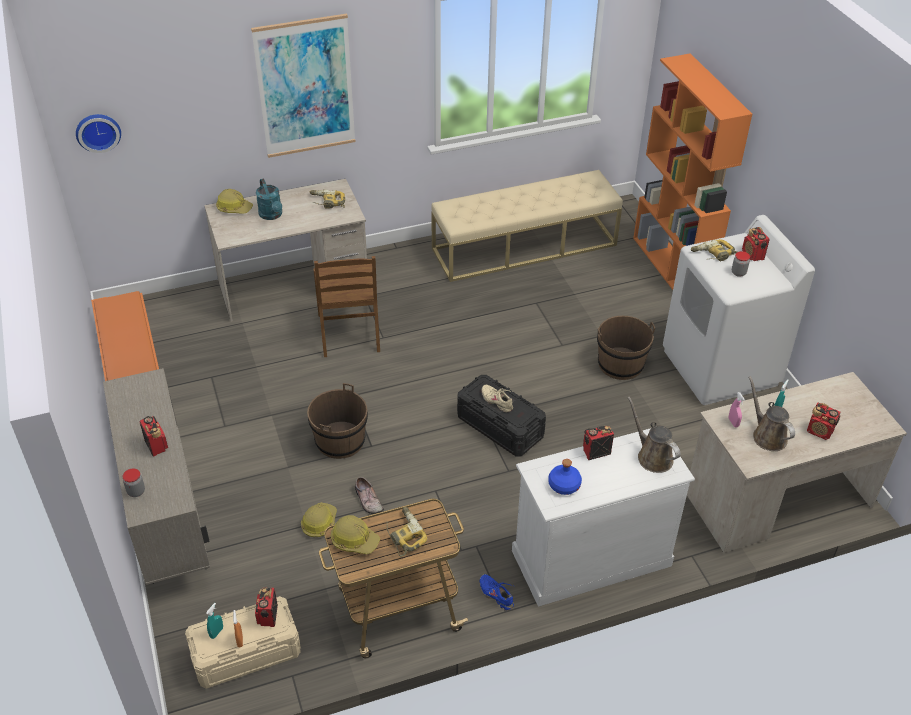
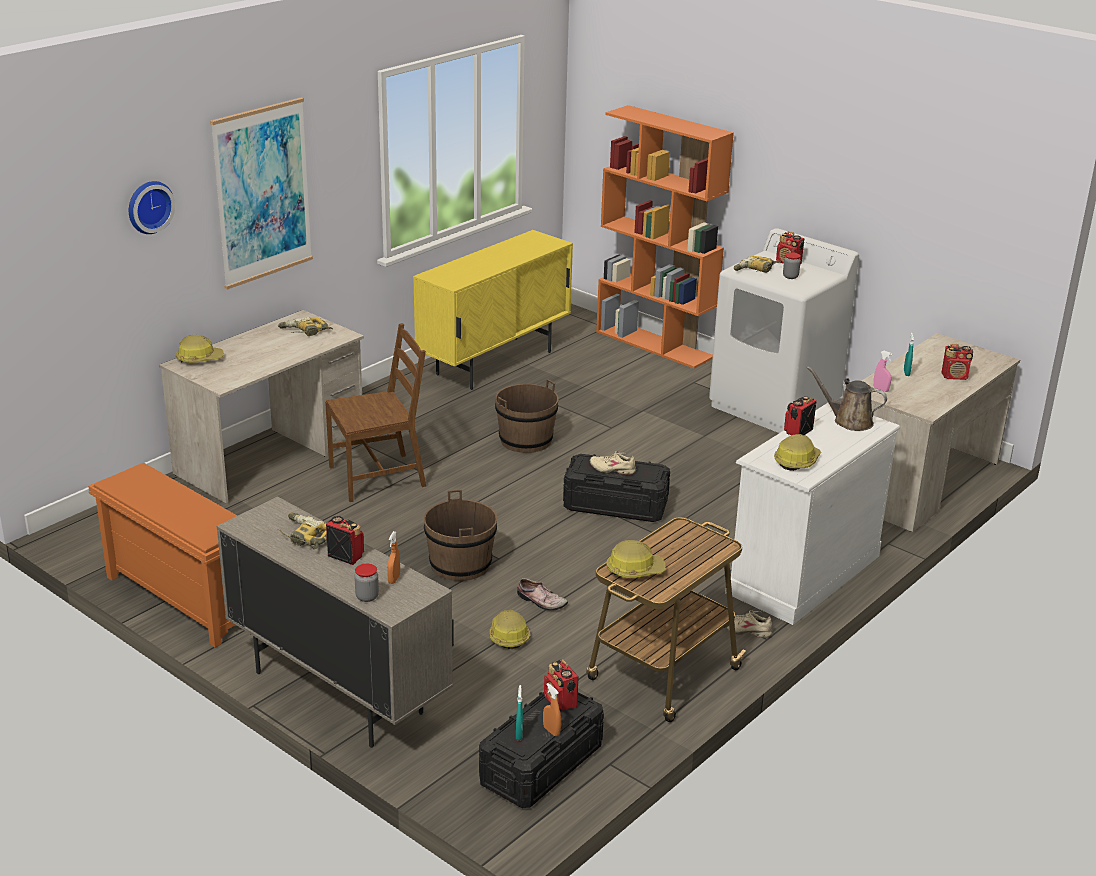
camera: 30 degrees left, 15 degrees down
(98, 131) = (46, 273): wall clock -> wall clock (148, 206)
(167, 482) = (394, 579): none -> orange spray bottle
(246, 653) = (541, 765): beige storage box -> black storage box
(272, 215) = (252, 355): turquoise watering can -> none
(350, 333) = (378, 476): brown chair -> brown chair turned 75 degrees counterclockwise
(404, 535) = (677, 551): power drill -> power drill (303, 537)
(496, 594) = (745, 630): blue shoe -> beige shoe
(524, 246) = (494, 363): beige bench -> yellow cabinet
(563, 485) = (796, 461): blue bottle -> hard hat
(620, 364) = (682, 427): brown bucket -> brown bucket (525, 440)
(767, 435) = (917, 390): brown watering can -> none

